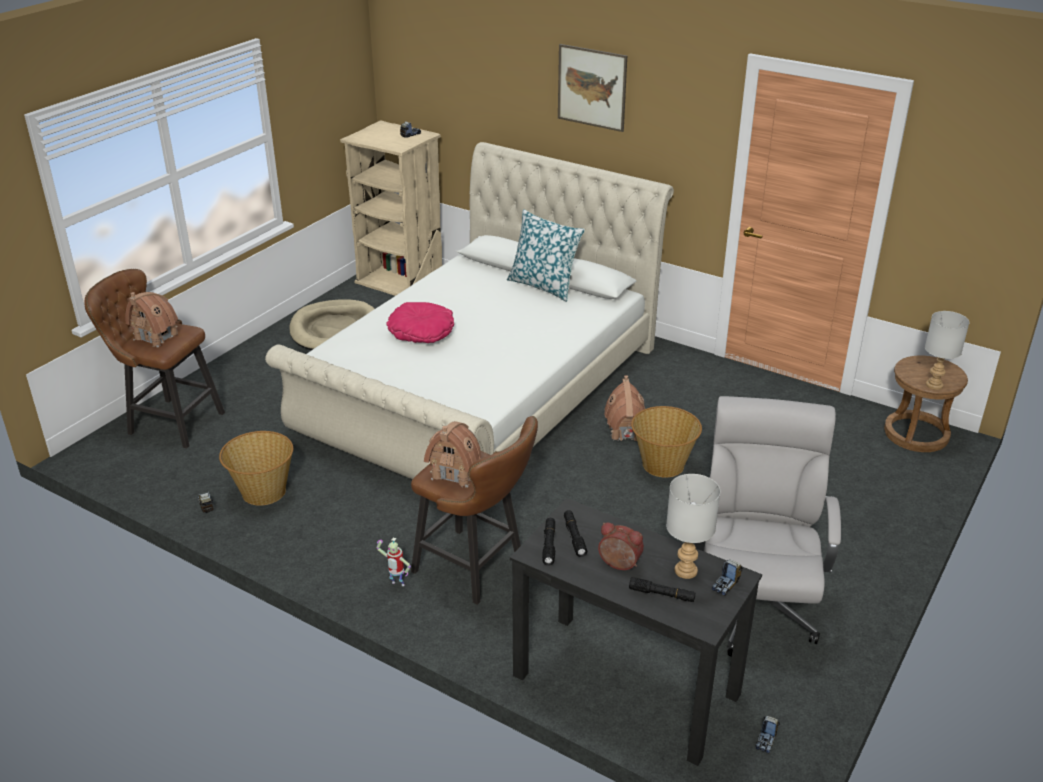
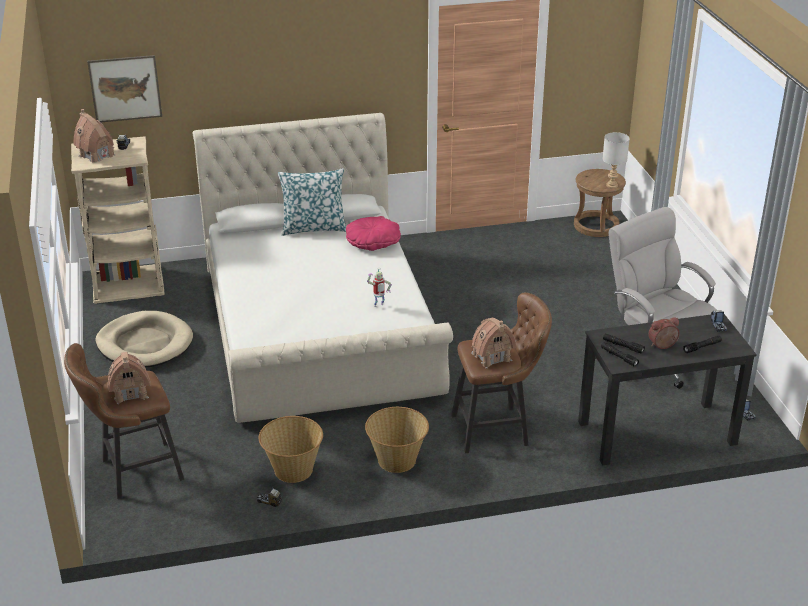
camera: 45 degrees left, 0 degrees up
(397, 585) = (469, 465): toy robot -> toy robot (379, 306)
(422, 331) = (291, 296): pink pillow -> pink pillow (372, 240)
(592, 87) = (296, 55): picture -> picture (125, 88)
(625, 431) = (450, 305): toy house -> toy house (97, 155)
(663, 465) = (501, 313): basket -> basket (397, 461)
(684, 570) = (693, 331): grey table lamp -> none

